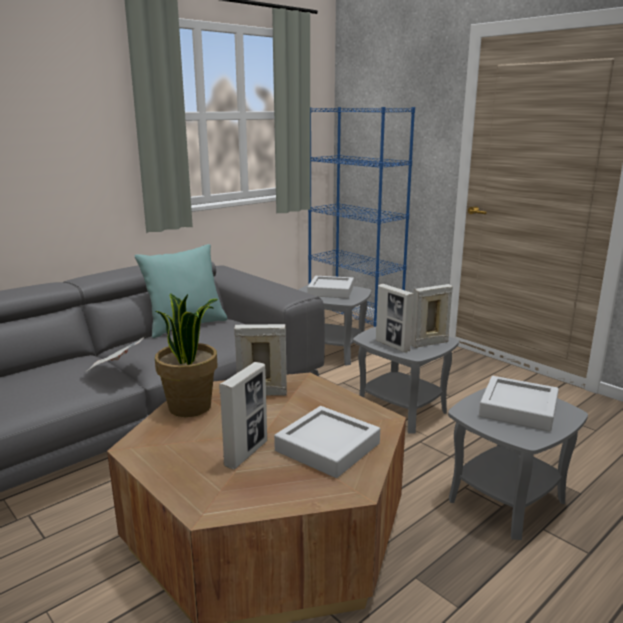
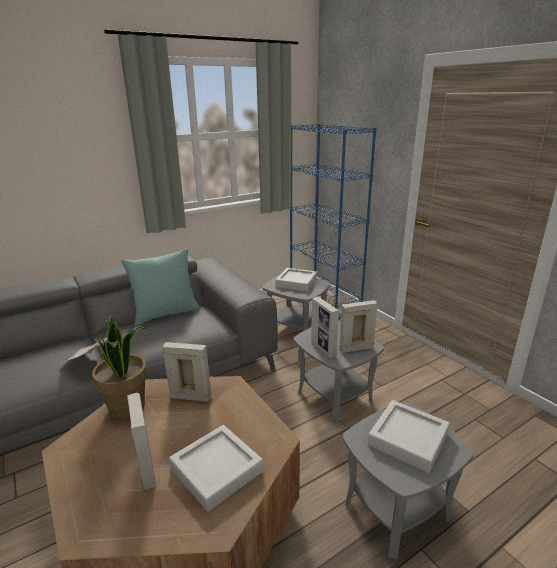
camera: 10 degrees right, 5 degrees up
(246, 453) = (146, 469): picture frame -> picture frame turned 60 degrees counterclockwise

